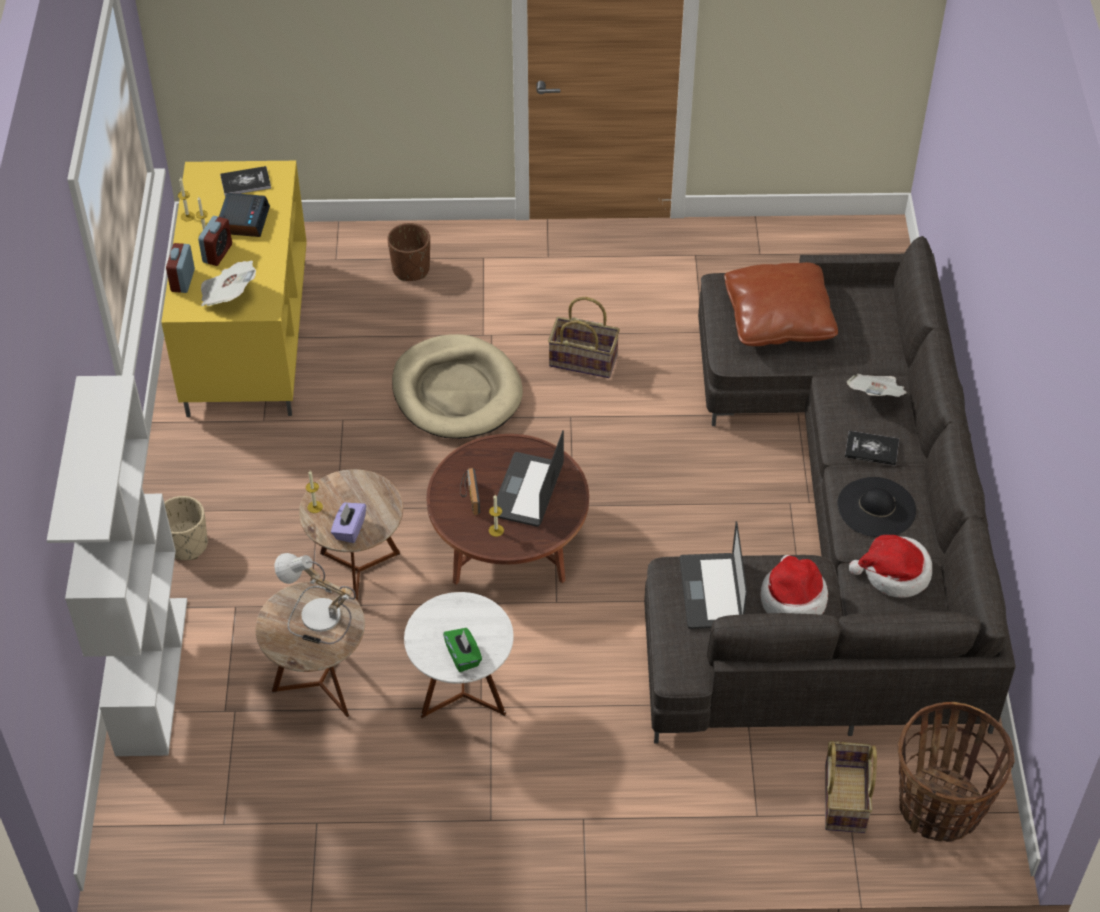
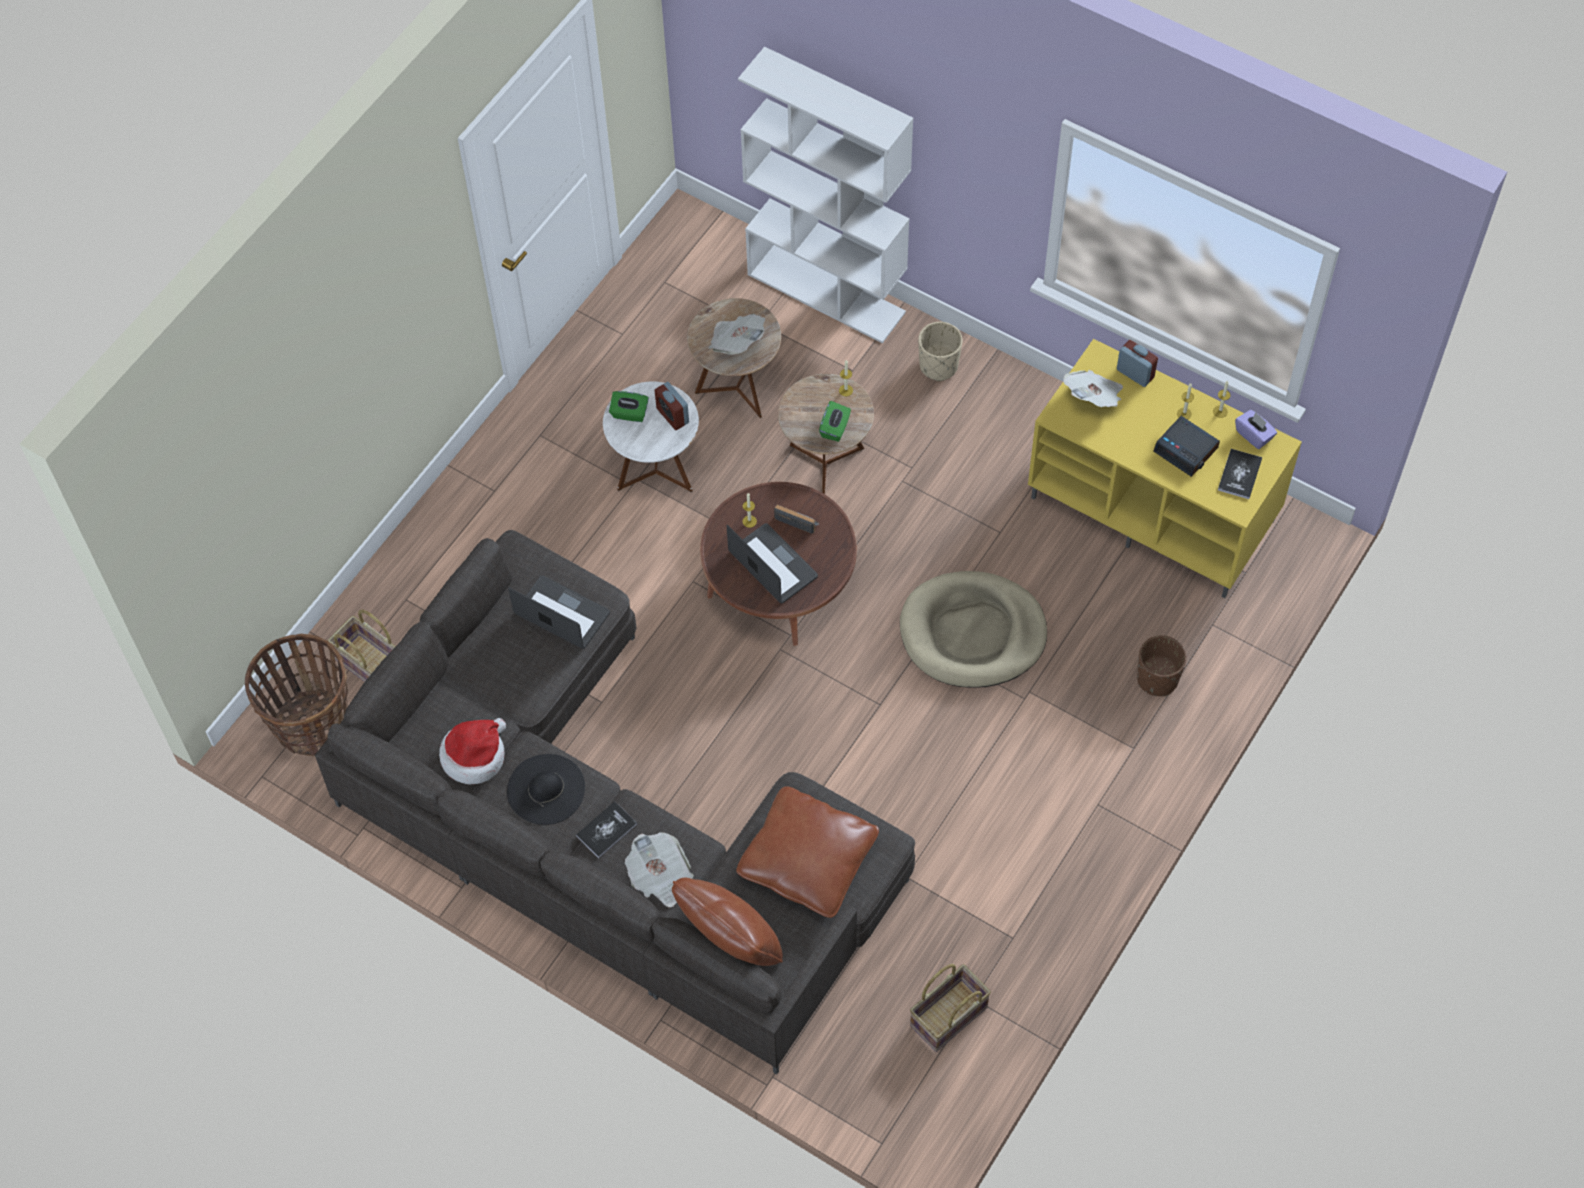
camera: 125 degrees right, 10 degrees up
(217, 253) = (1154, 412): alarm clock -> alarm clock (672, 416)
(317, 618) = (736, 342): table lamp -> newspaper
(349, 529) = (805, 401): purple tissue box -> purple tissue box (1254, 435)
(364, 493) = (835, 428): none -> green tissue box
(584, 360) = (940, 755): basket -> basket (949, 1017)
(792, 598) = (511, 666): hat -> none
(884, 329) = (730, 943): none -> brown pillow

